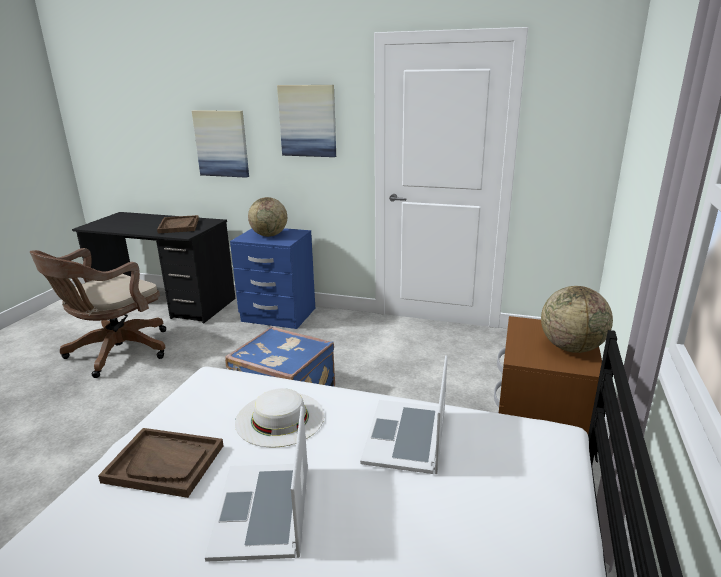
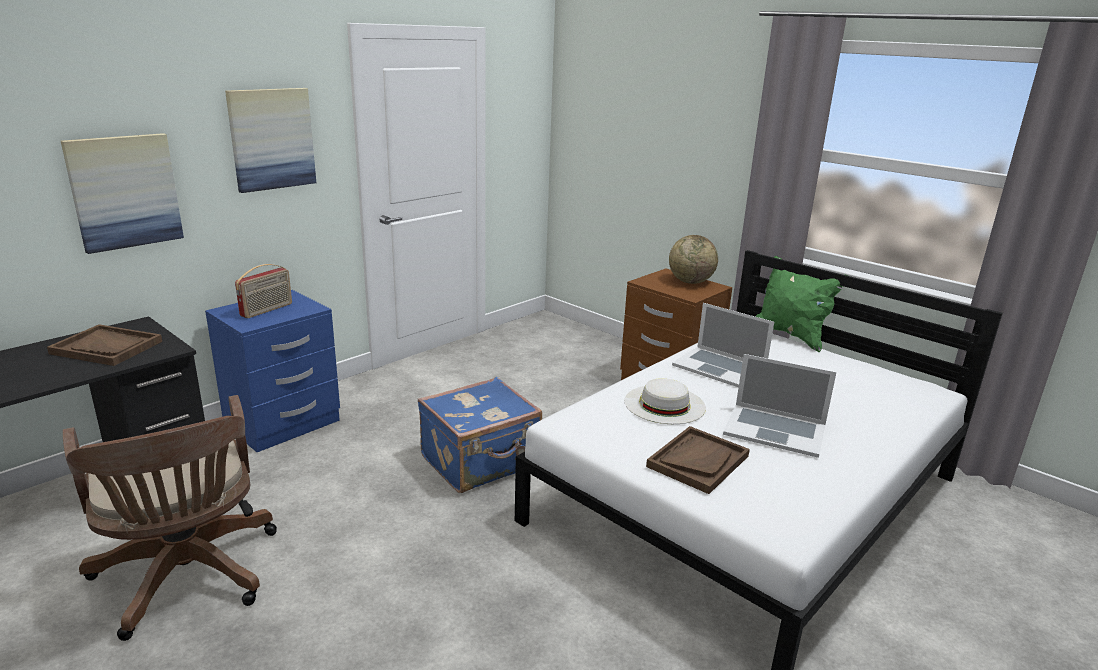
camera: 65 degrees left, 0 degrees up
(269, 235) = (267, 310): globe -> radio
(594, 480) = (790, 336): none -> green pillow

